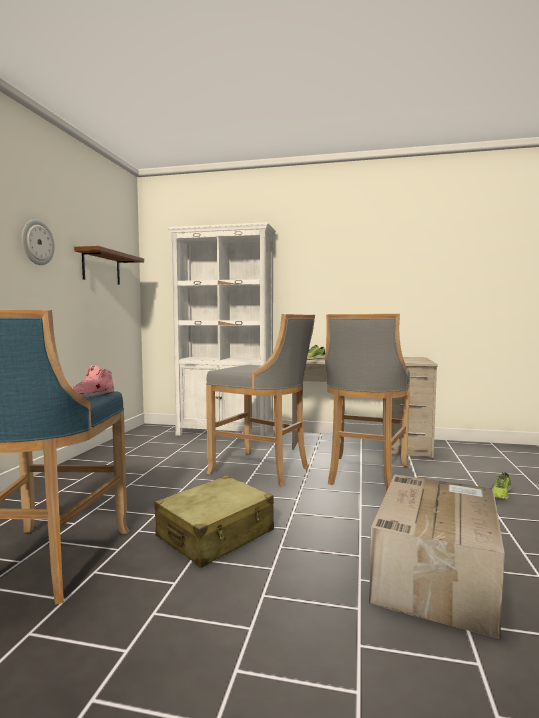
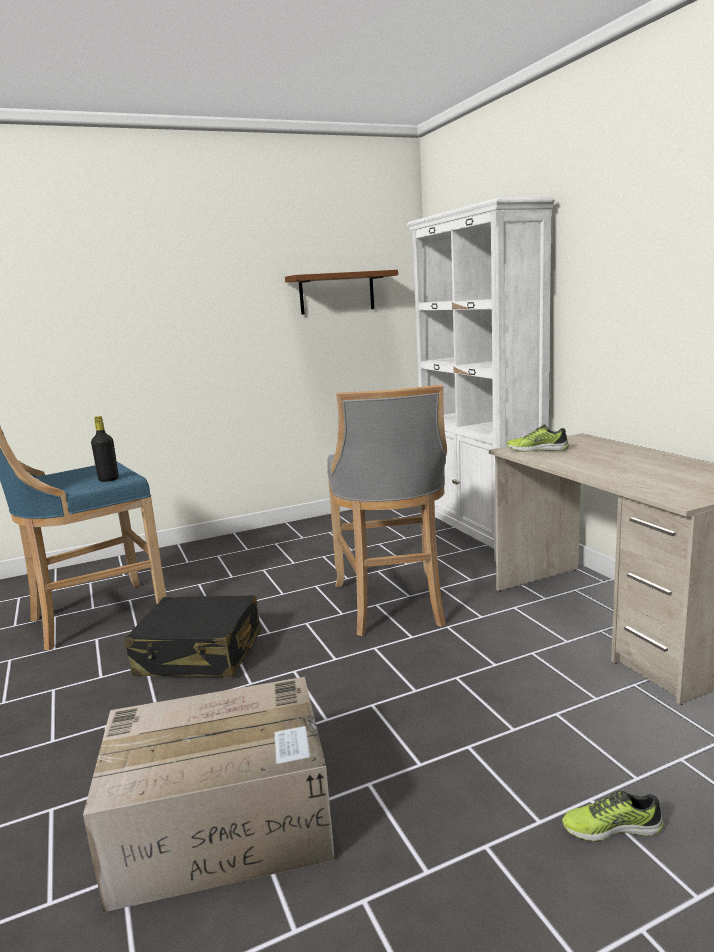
camera: 55 degrees right, 10 degrees up
(37, 242) = (225, 286): wall clock -> none
(90, 395) = (108, 479): pink shoe -> black bottle
(215, 534) = (200, 654): beige suitcase -> black suitcase
(365, 475) = (484, 672): grey stool -> none

